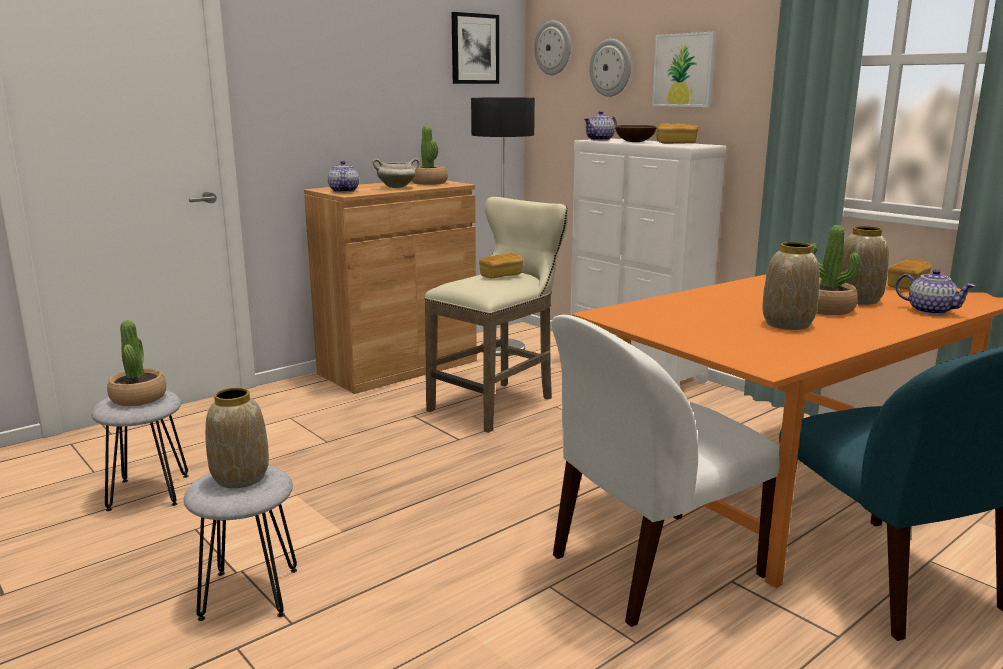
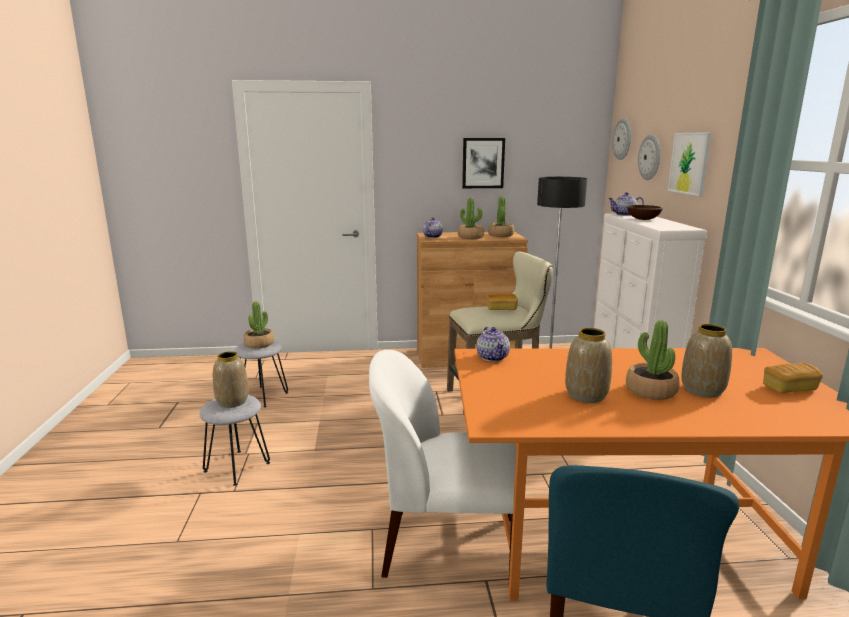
camera: 35 degrees right, 0 degrees up
(397, 187) = (470, 237): white cooking pot -> potted plant
(474, 49) = (561, 140): picture -> picture (483, 163)
(676, 143) = (668, 224): bread -> none
(930, 310) = (753, 417): teapot -> teapot (492, 357)

